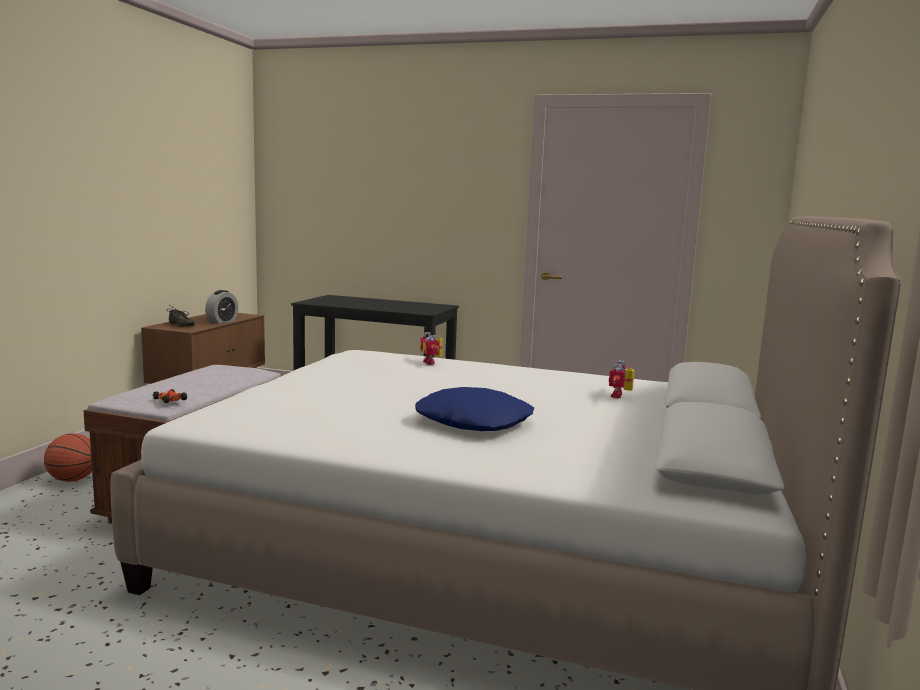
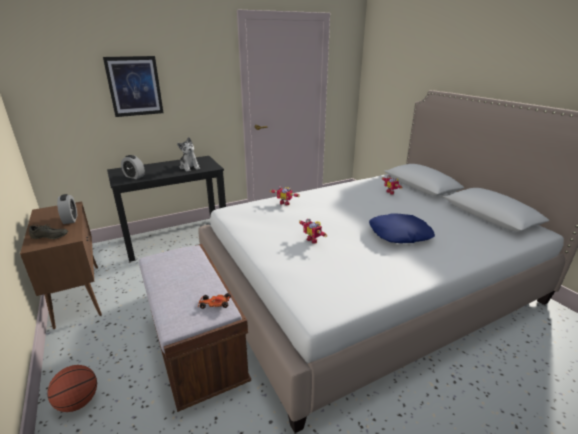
camera: 45 degrees left, 15 degrees up
(330, 302) = (134, 176): none -> alarm clock
(358, 390) = (313, 240): none -> toy robot
(381, 194) = (134, 86): none -> picture
(403, 307) = (189, 167): none -> plush toy

